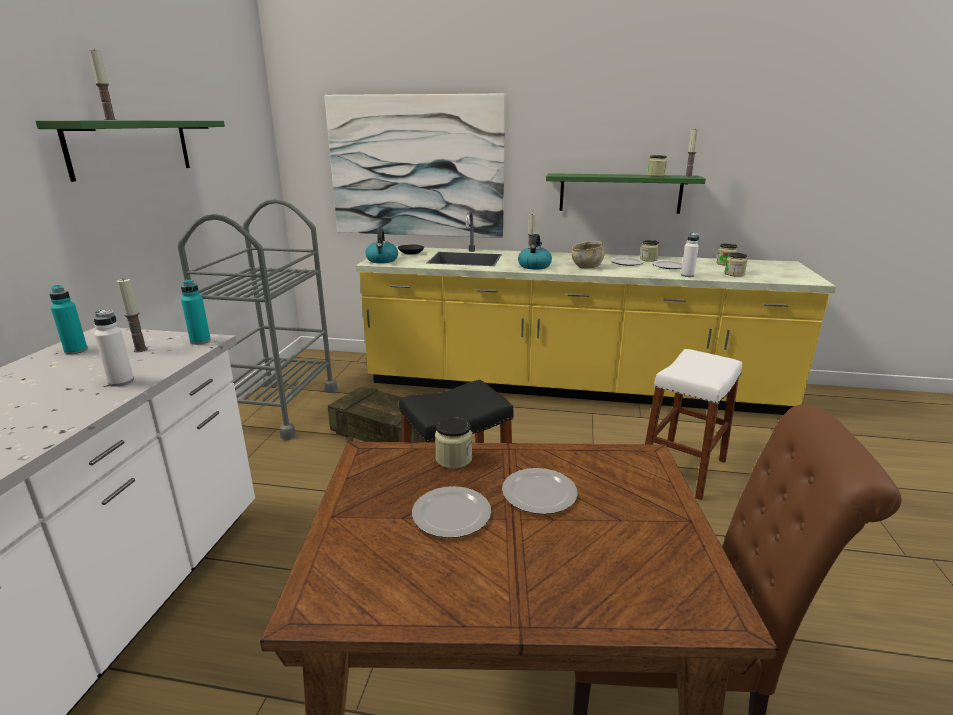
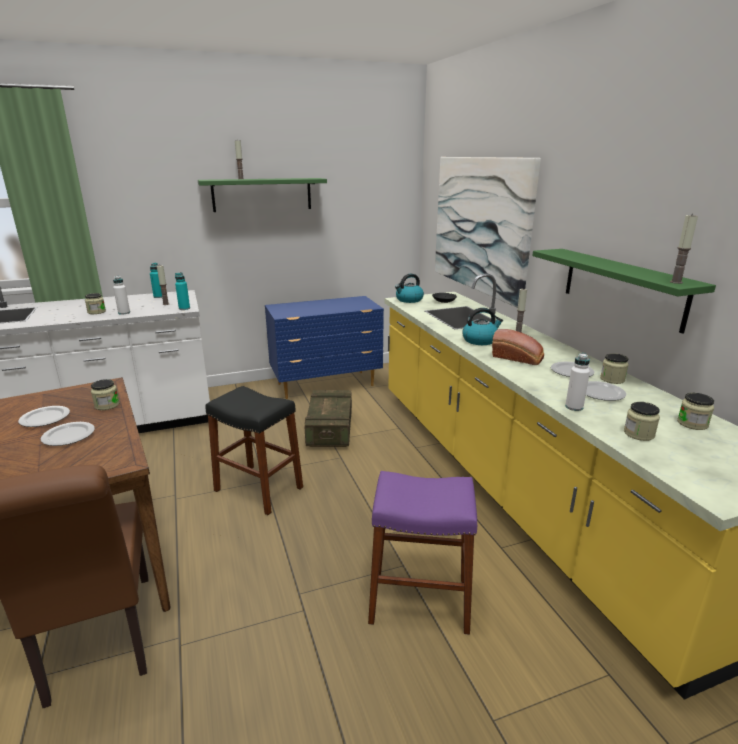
camera: 60 degrees right, 0 degrees up
(278, 409) = (327, 385): grey cart -> blue dresser
(587, 266) = (518, 358): beige bowl -> bread
(655, 175) = (645, 272): jar -> jar (96, 312)
(683, 469) = (419, 600): white stool -> purple stool

